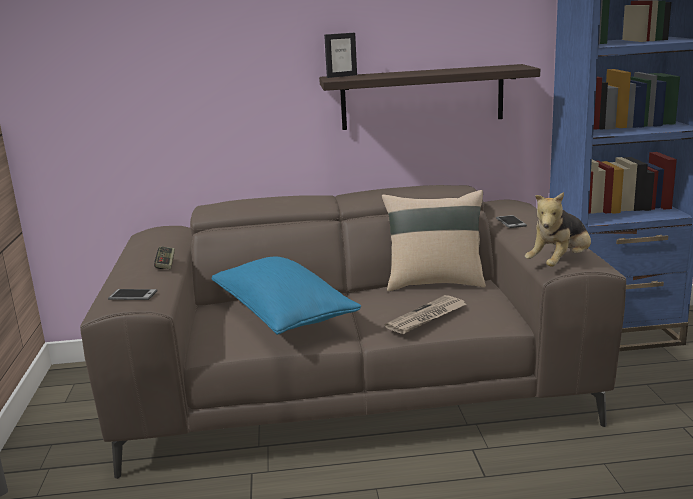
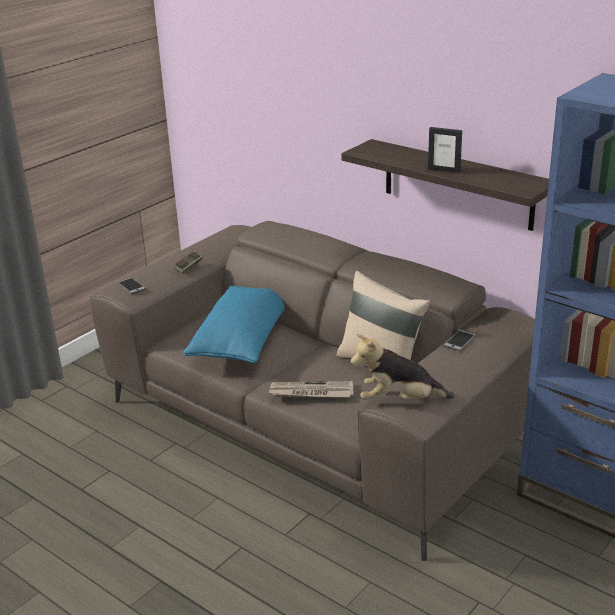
camera: 45 degrees right, 10 degrees up
(341, 76) = (379, 146): picture frame -> picture frame (444, 170)

